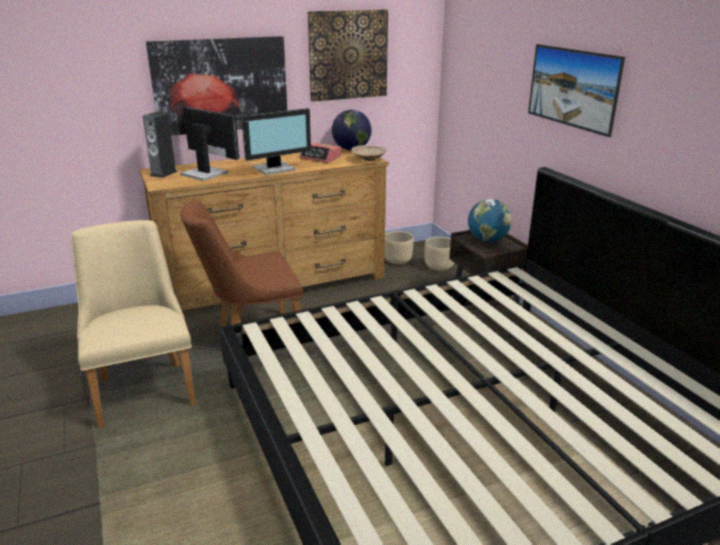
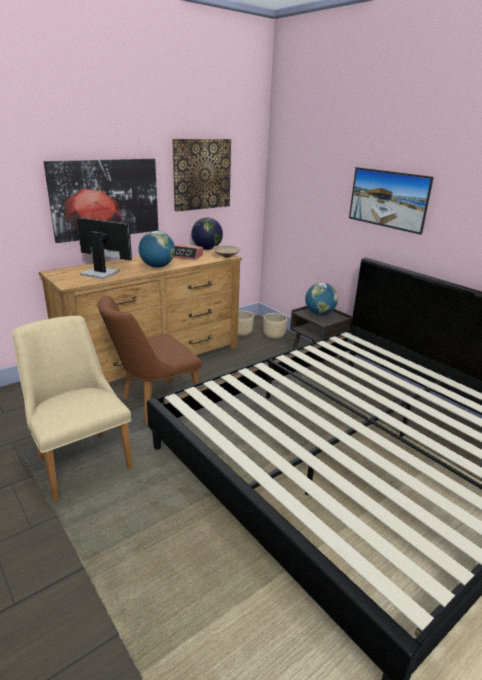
camera: 15 degrees left, 0 degrees up
(163, 173) = (64, 274): speaker -> none
(275, 169) = (157, 266): monitor -> globe

